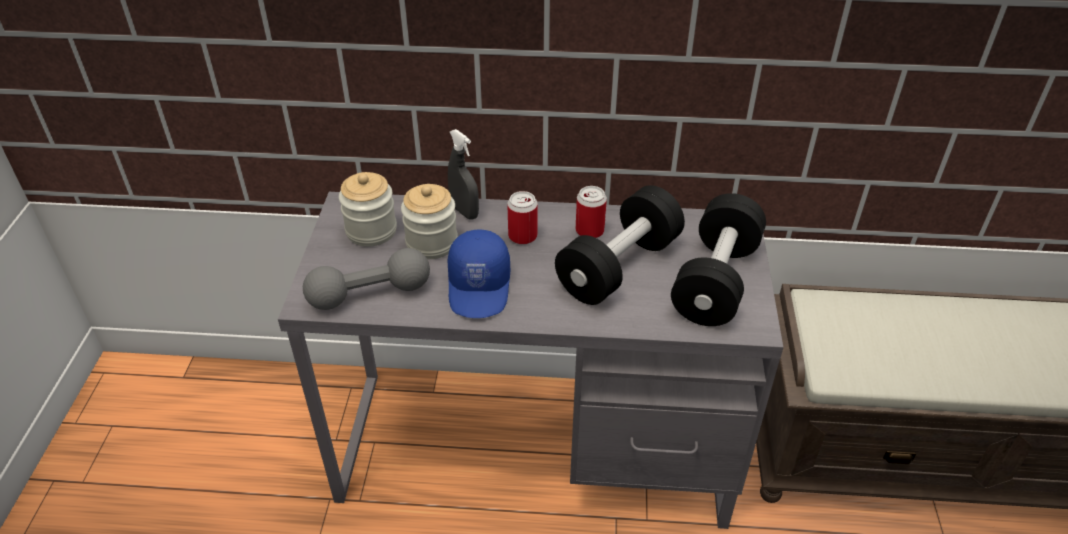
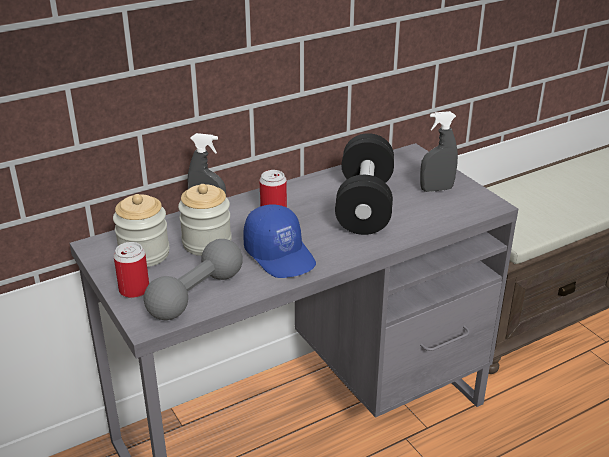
camera: 35 degrees left, 10 degrees down
(589, 230) = (318, 192): can -> can (134, 290)
(715, 281) = (436, 189): black dumbbell -> grey spray bottle

